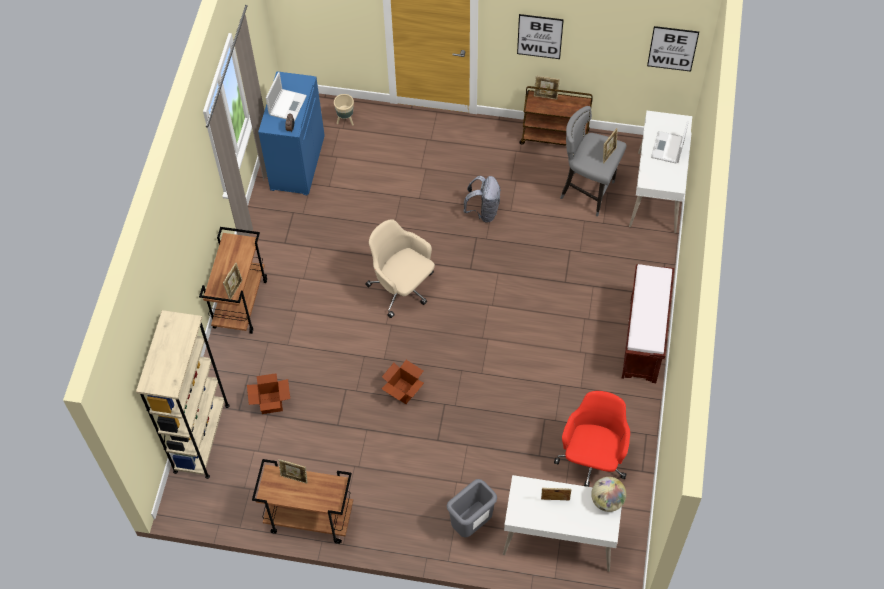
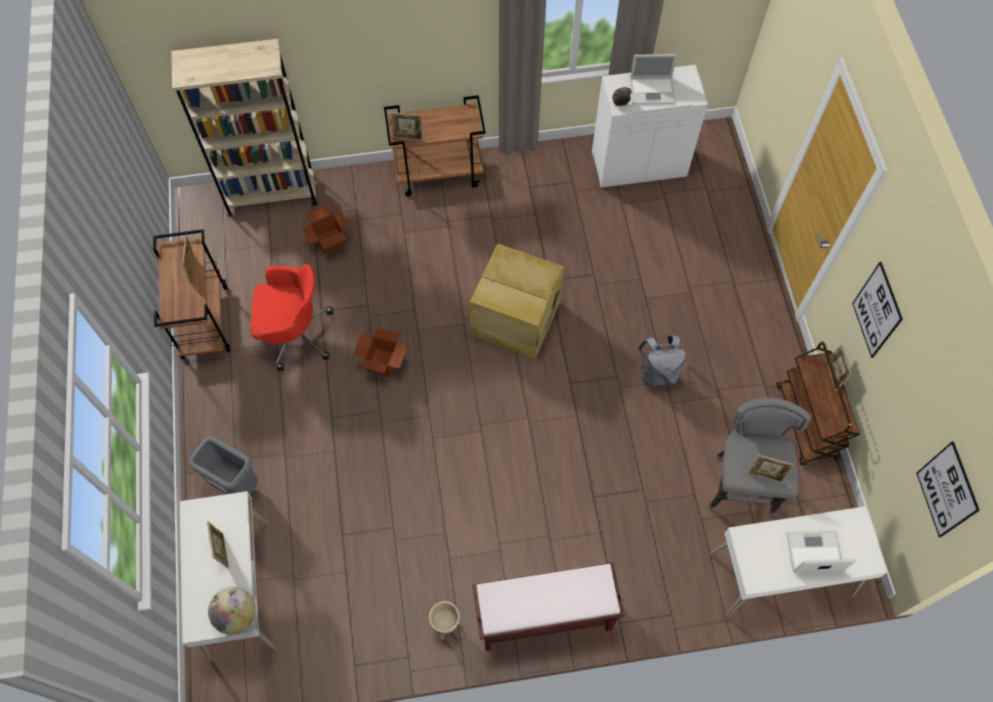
camera: 70 degrees right, 5 degrees up
(297, 162) = (639, 163): blue cabinet -> white cabinet
(345, 120) = (718, 190): beige planter -> beige planter (446, 625)
(402, 288) = (516, 320): beige office chair -> beige storage box
(592, 459) = (354, 599): red office chair -> red office chair (295, 334)

